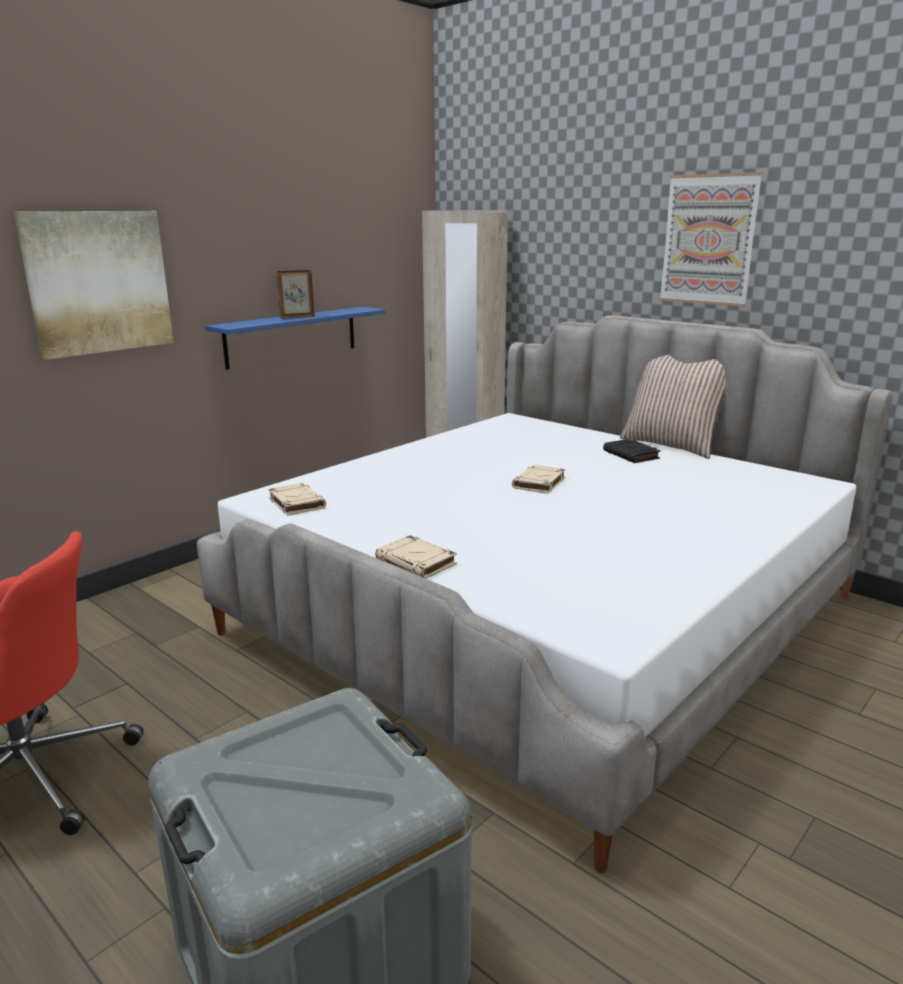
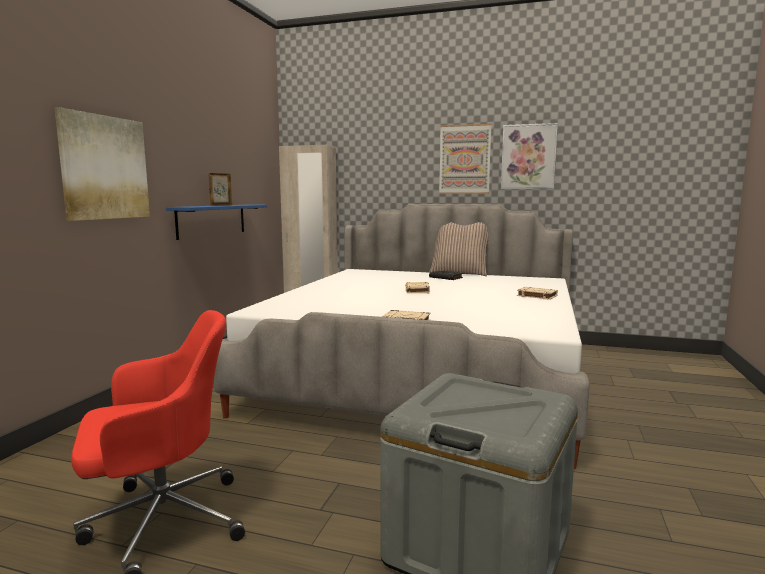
camera: 25 degrees left, 10 degrees down
(296, 503) = (285, 310): beige book -> beige book (536, 296)
(826, 240) = (528, 157): none -> picture

